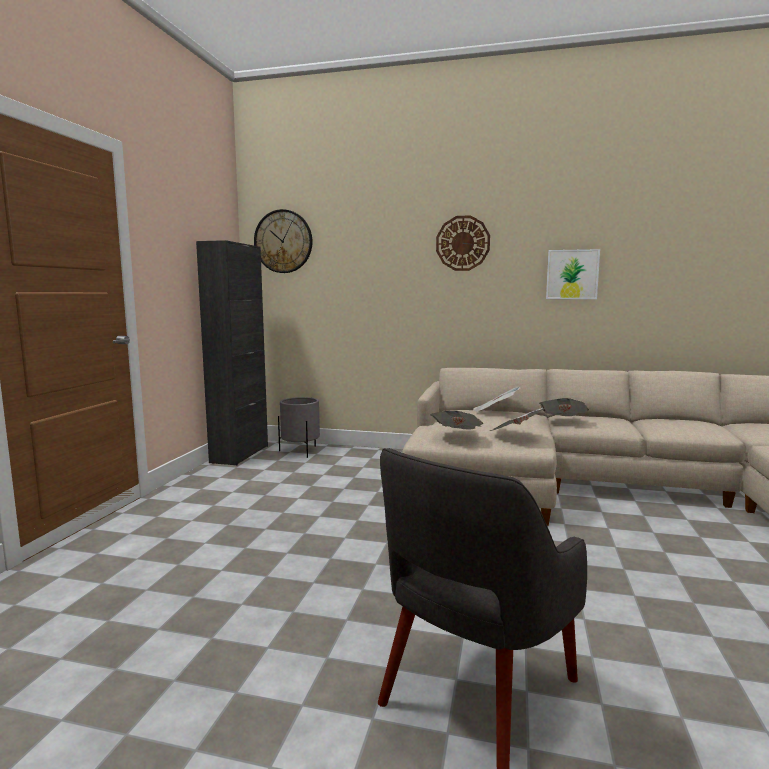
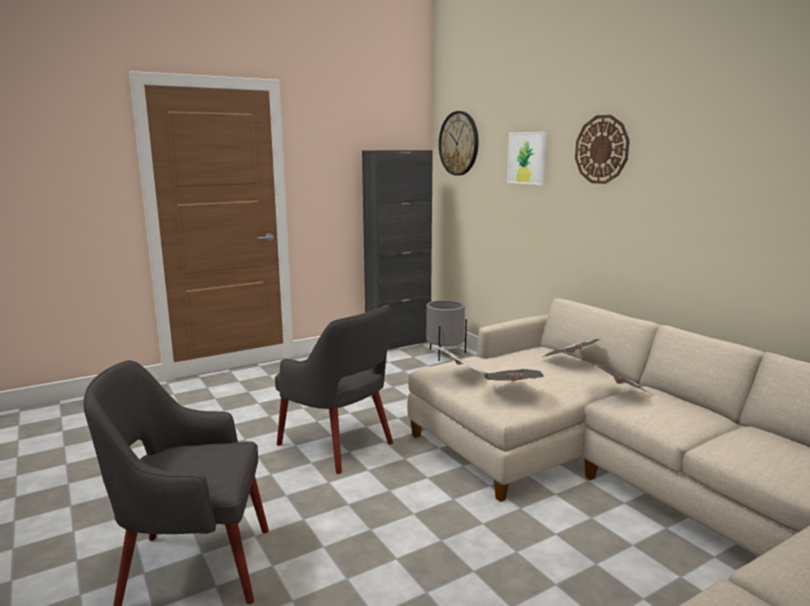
camera: 45 degrees right, 5 degrees up
(365, 541) = (337, 444): none -> grey armchair
(572, 274) = (723, 198): picture -> picture (527, 158)

